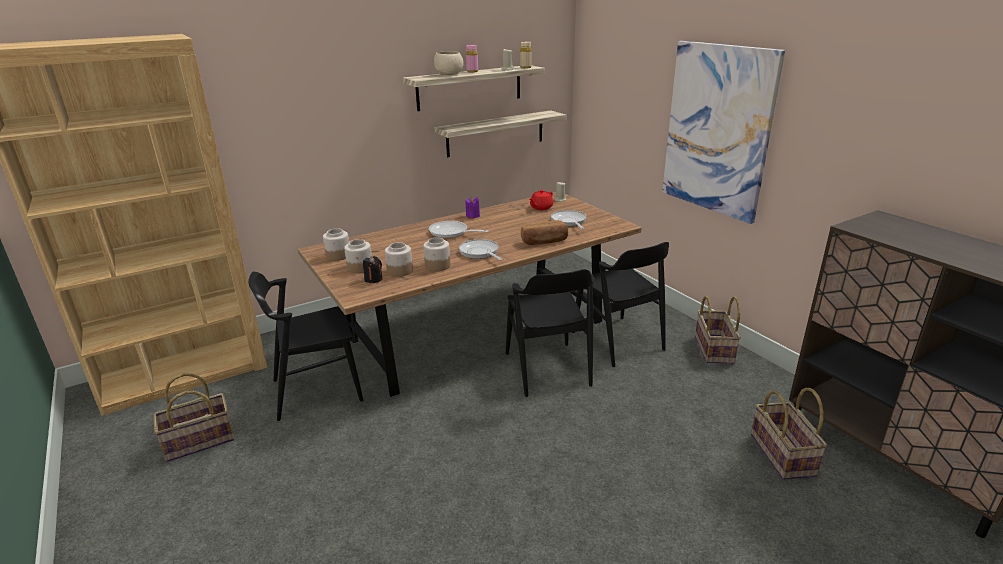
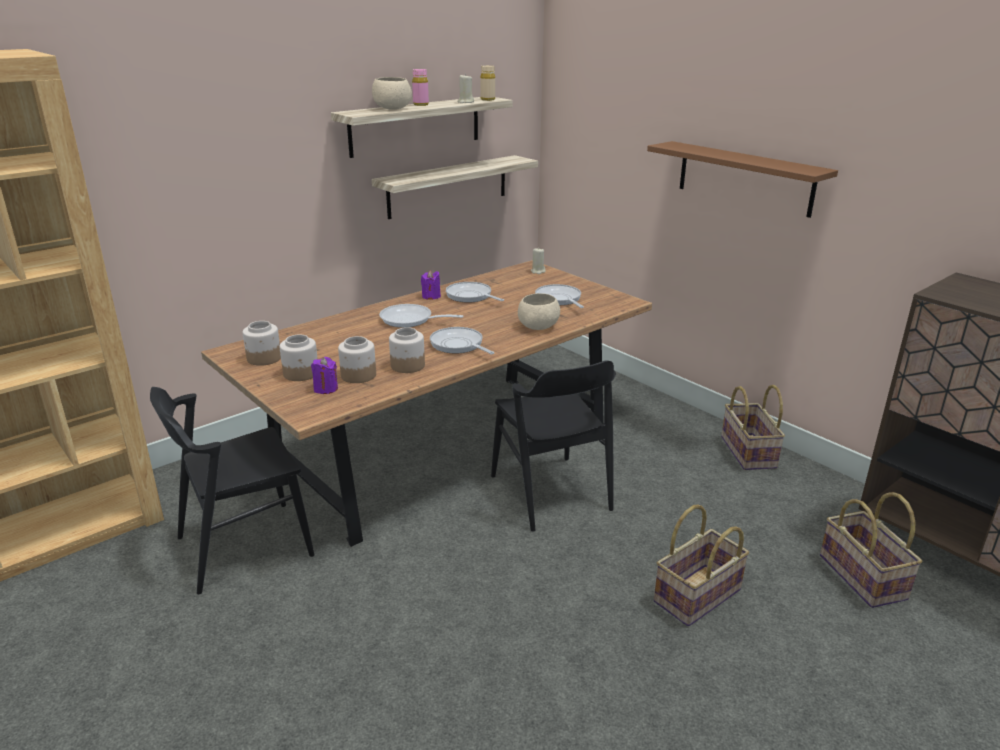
camera: 10 degrees left, 0 degrees up
(199, 442) = (87, 636): basket -> basket (698, 597)
(373, 279) = (325, 389): black candle -> purple candle
(502, 217) = (470, 296): none -> frying pan
(541, 207) = (516, 282): red teapot -> none
(544, 241) = (537, 326): bread -> beige bowl
(617, 341) = (629, 449): black chair -> none
(717, 130) = (744, 178): picture -> brown shelf

